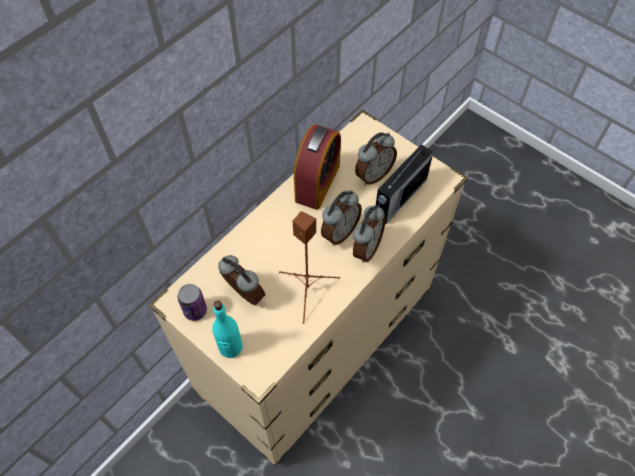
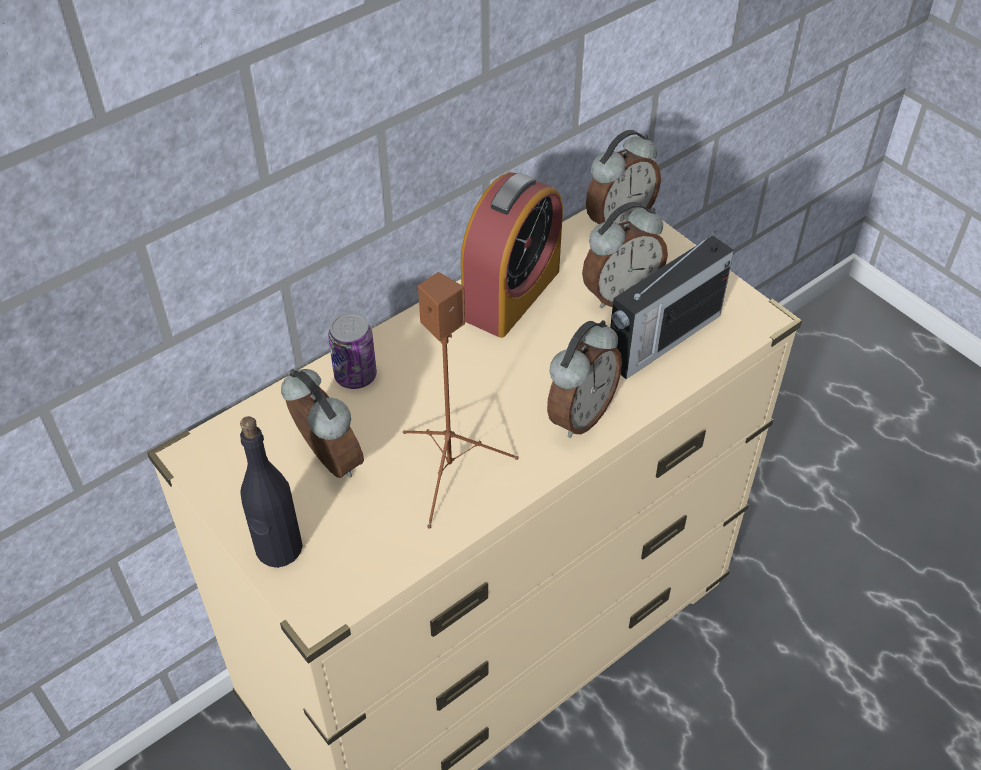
camera: 10 degrees right, 10 degrees down
(195, 310) = (230, 475): can -> can (355, 375)
(230, 347) = (278, 548): turquoise bottle -> black bottle
(339, 232) = (534, 381): alarm clock -> alarm clock (618, 221)

